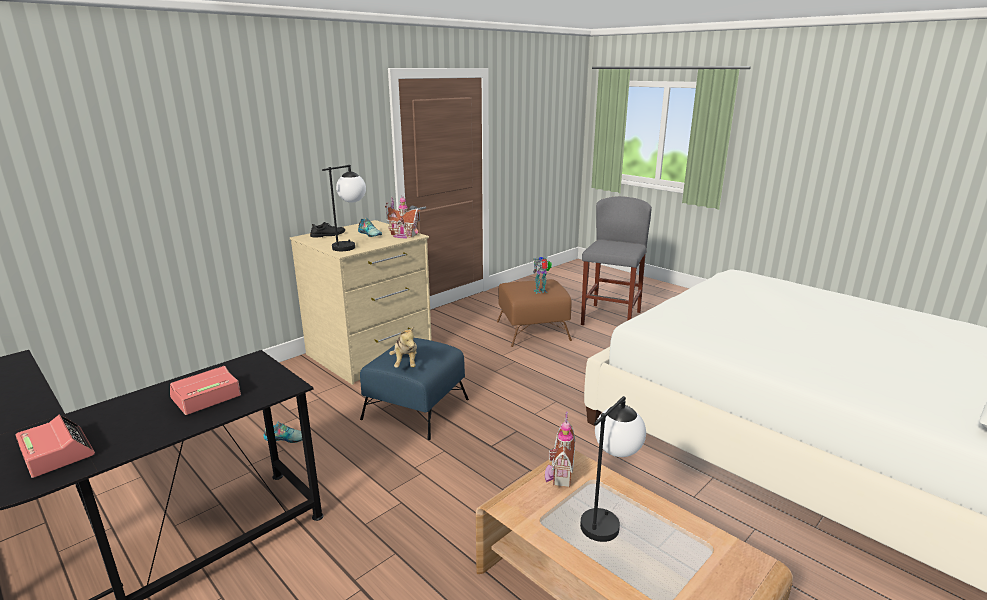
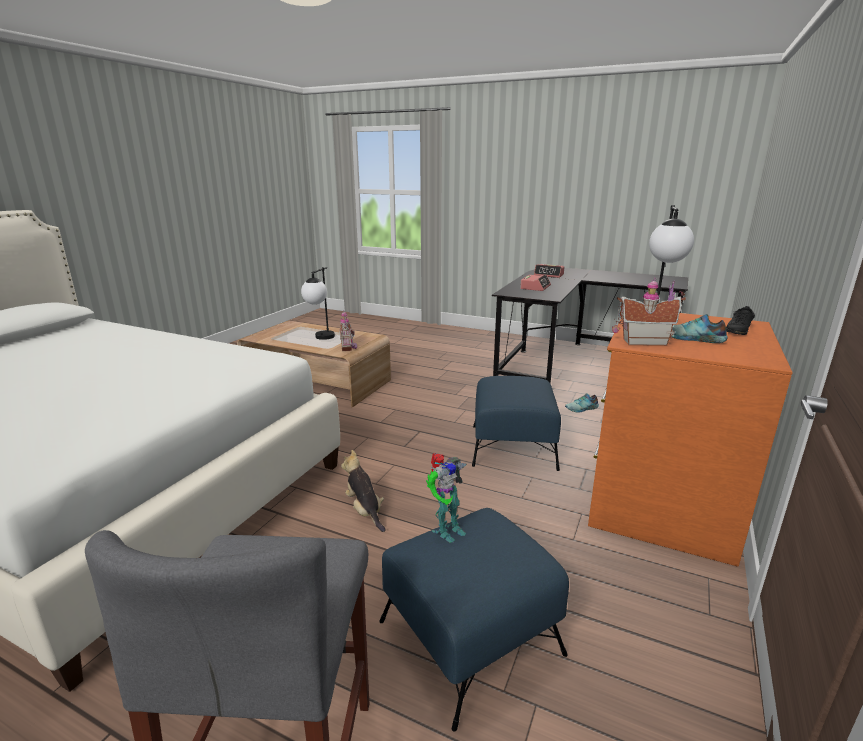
camera: 160 degrees right, 0 degrees up
(370, 354) = (659, 502): beige dresser -> orange dresser
(406, 363) = (509, 379): plush toy -> plush toy (364, 511)
(533, 331) = (468, 637): brown ottoman -> blue ottoman

